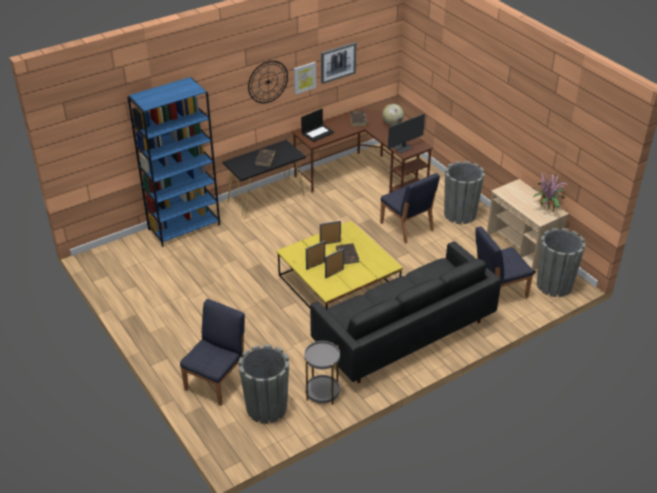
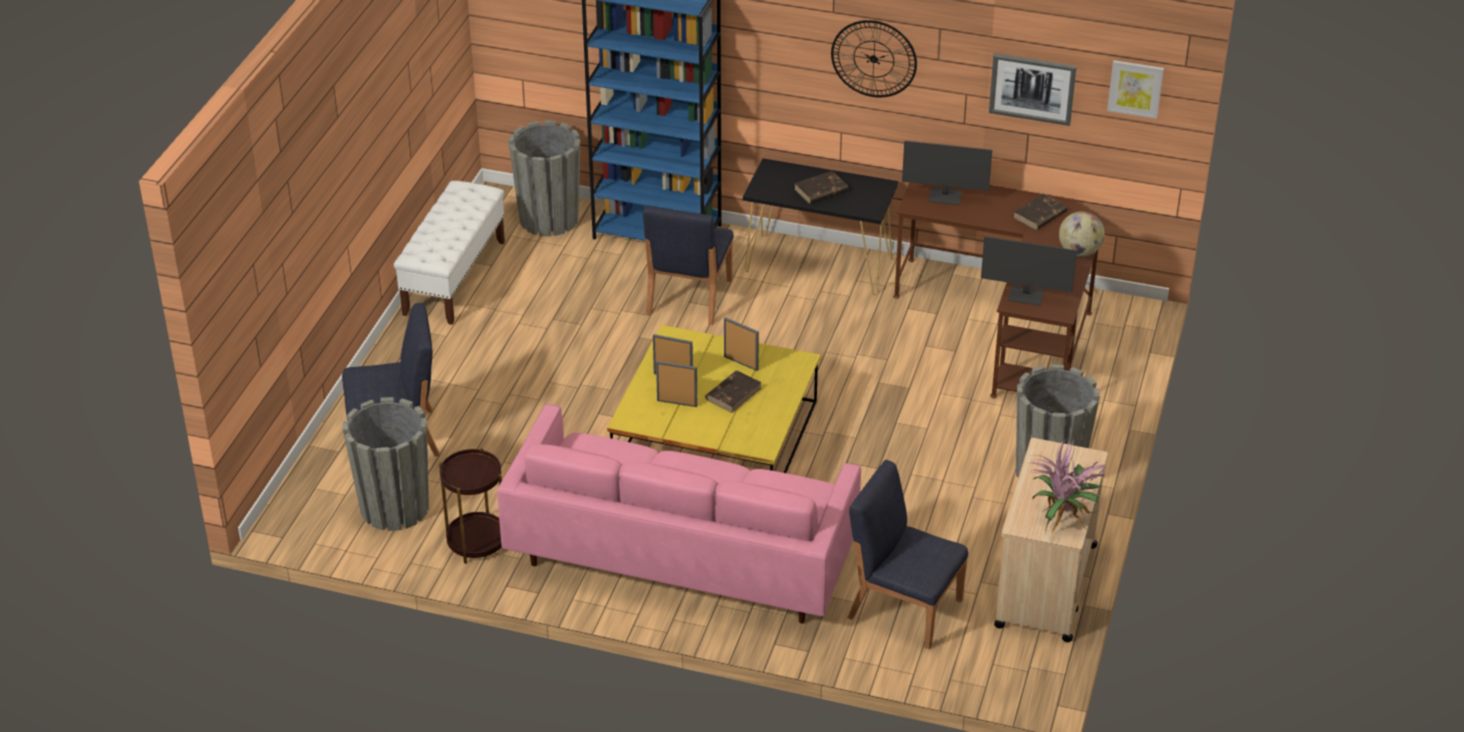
camera: 50 degrees right, 0 degrees up
(128, 301) = (454, 277): none -> white bench
(304, 77) = (953, 84): picture -> picture (1135, 88)
(317, 133) = (945, 197): laptop -> monitor
(322, 392) = (477, 542): grey side table -> brown side table
(402, 334) = (681, 557): black sofa -> pink sofa
(407, 227) = (938, 434): blue chair -> blue chair (688, 297)
(554, 285) = (1000, 665): grey planter -> grey planter (549, 219)

